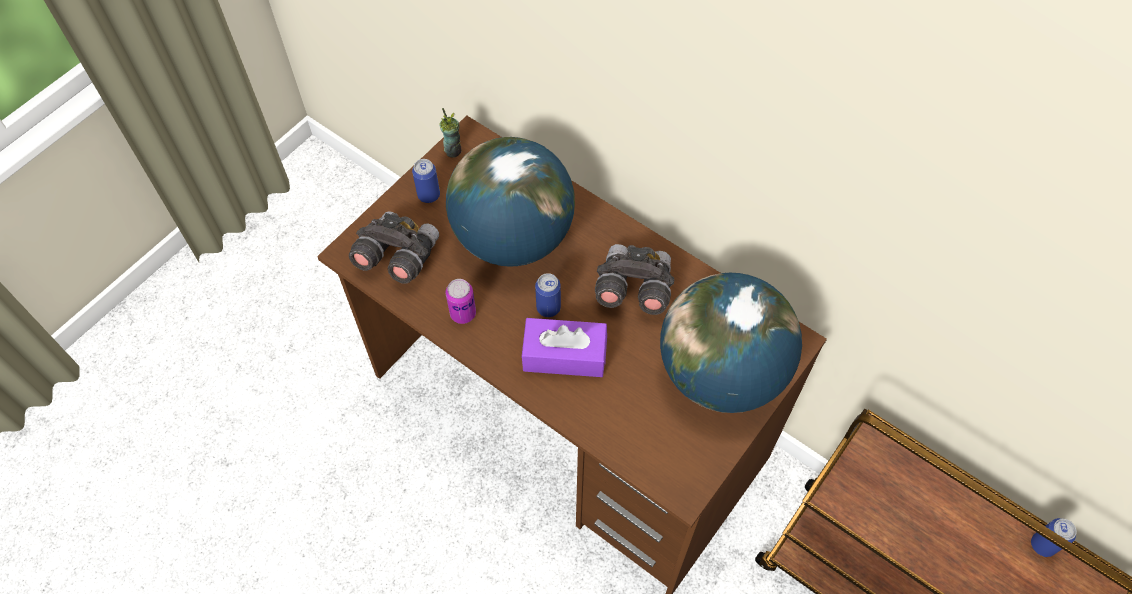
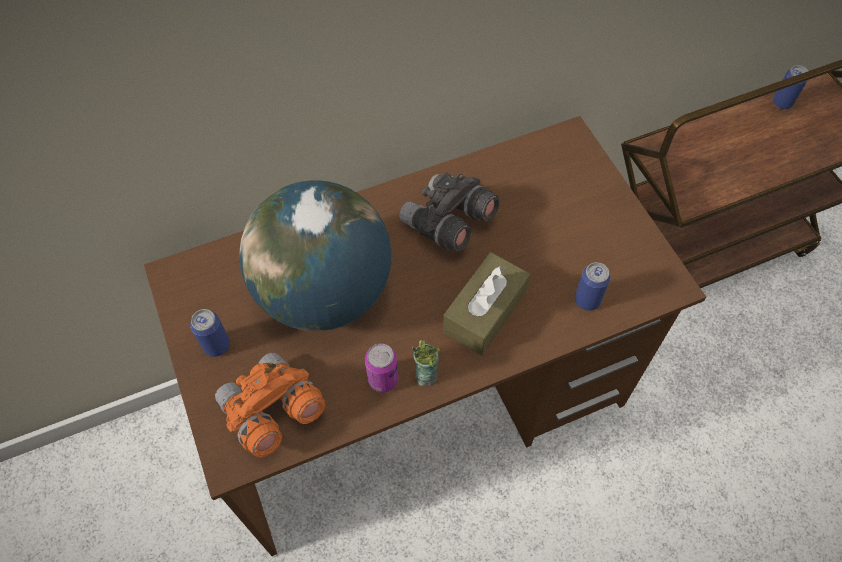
camera: 60 degrees left, 0 degrees up
(397, 257) = (272, 412): grey binoculars -> orange binoculars
(453, 150) = (178, 297): cup -> cup (426, 376)
(548, 308) = (425, 300): can -> can (587, 300)
(564, 355) = (485, 312): purple tissue box -> brown tissue box
(722, 373) = (572, 201): globe -> none

